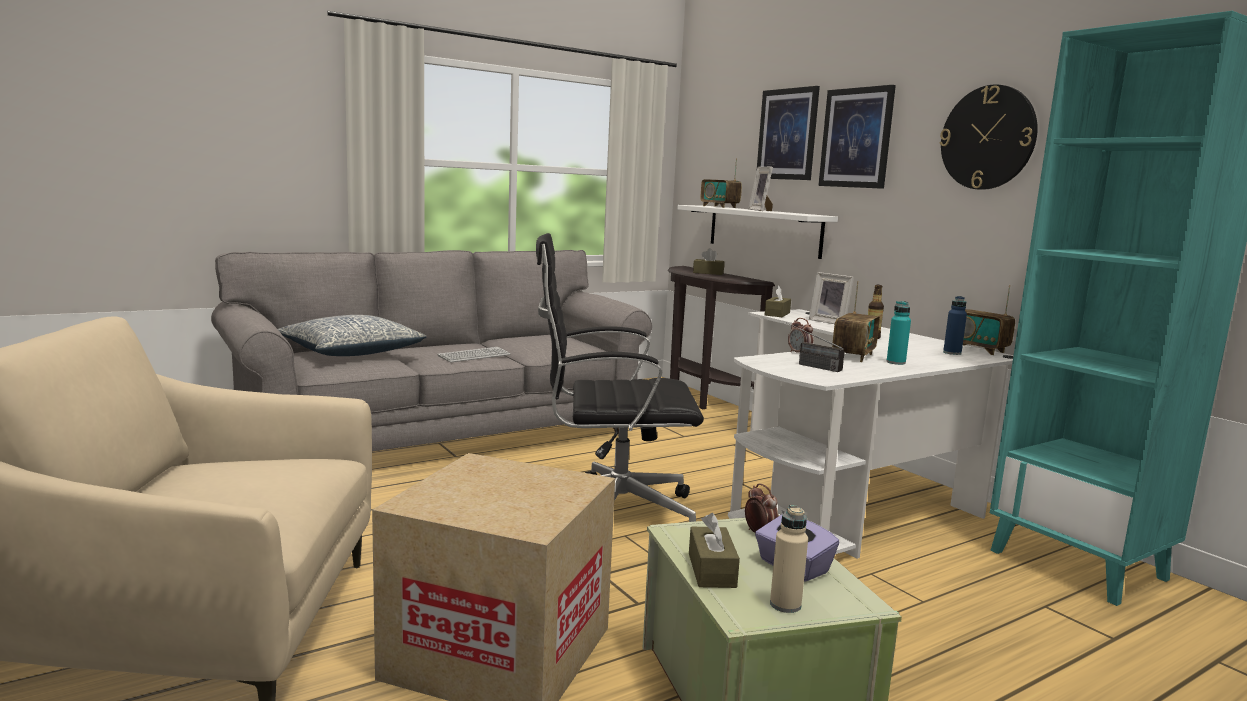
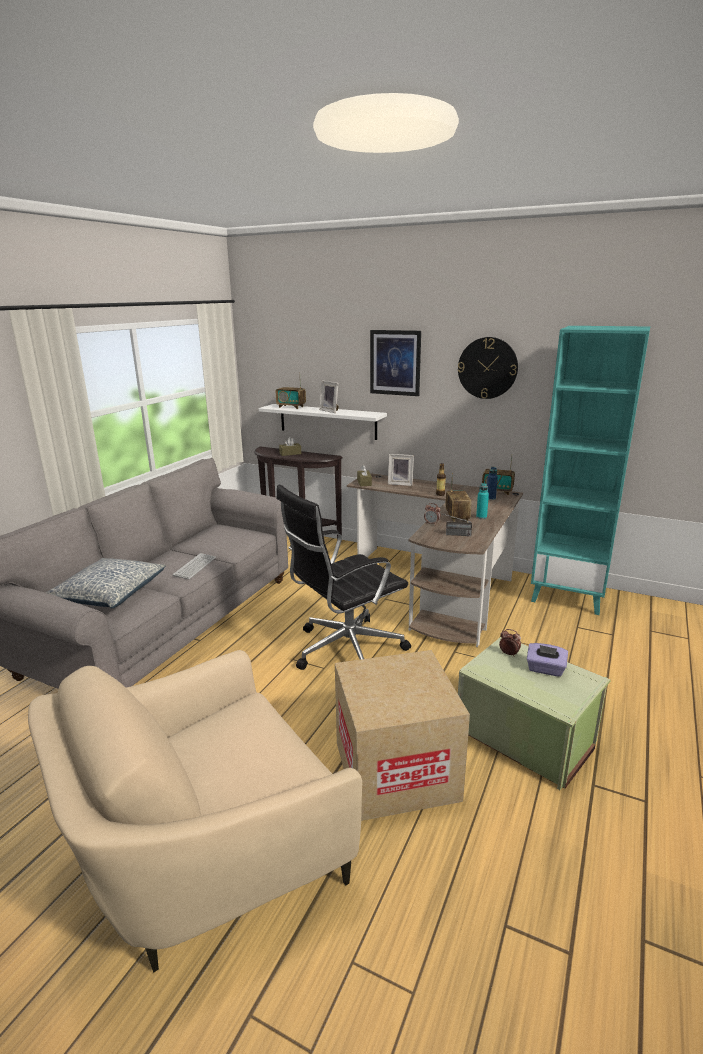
camera: 30 degrees left, 10 degrees up
(711, 570) = (520, 688): brown tissue box -> none
(785, 605) = (569, 694): beige bottle -> none
(787, 134) = (339, 357): picture -> none
(847, 494) = (441, 587): white desk -> brown desk

